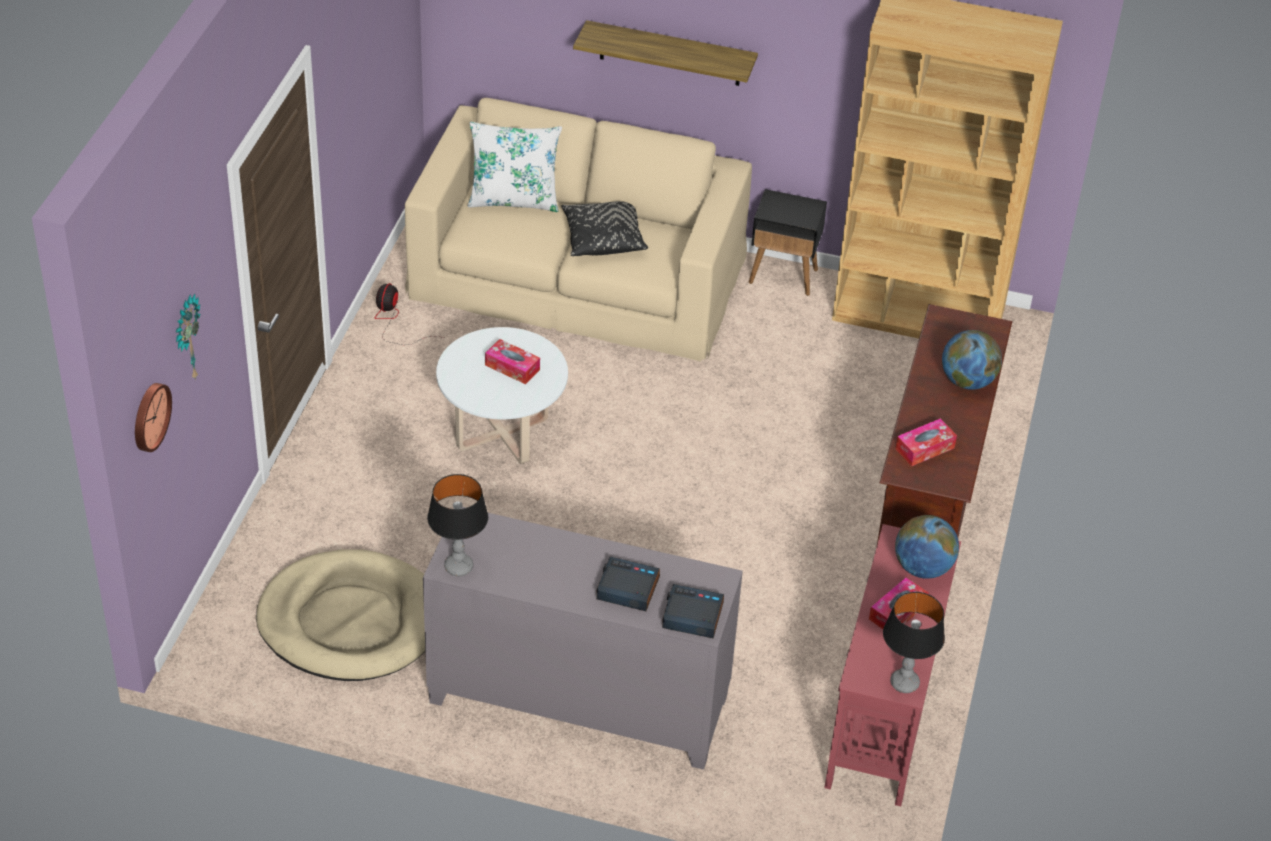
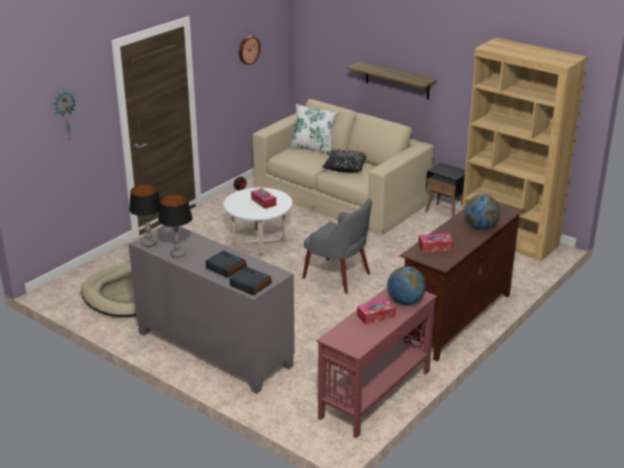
camera: 25 degrees right, 15 degrees down
(149, 416) = (27, 139): wall clock -> wall clock (248, 50)
(685, 478) = (337, 276): none -> grey armchair
(905, 683) = (356, 346): table lamp -> table lamp (178, 254)

